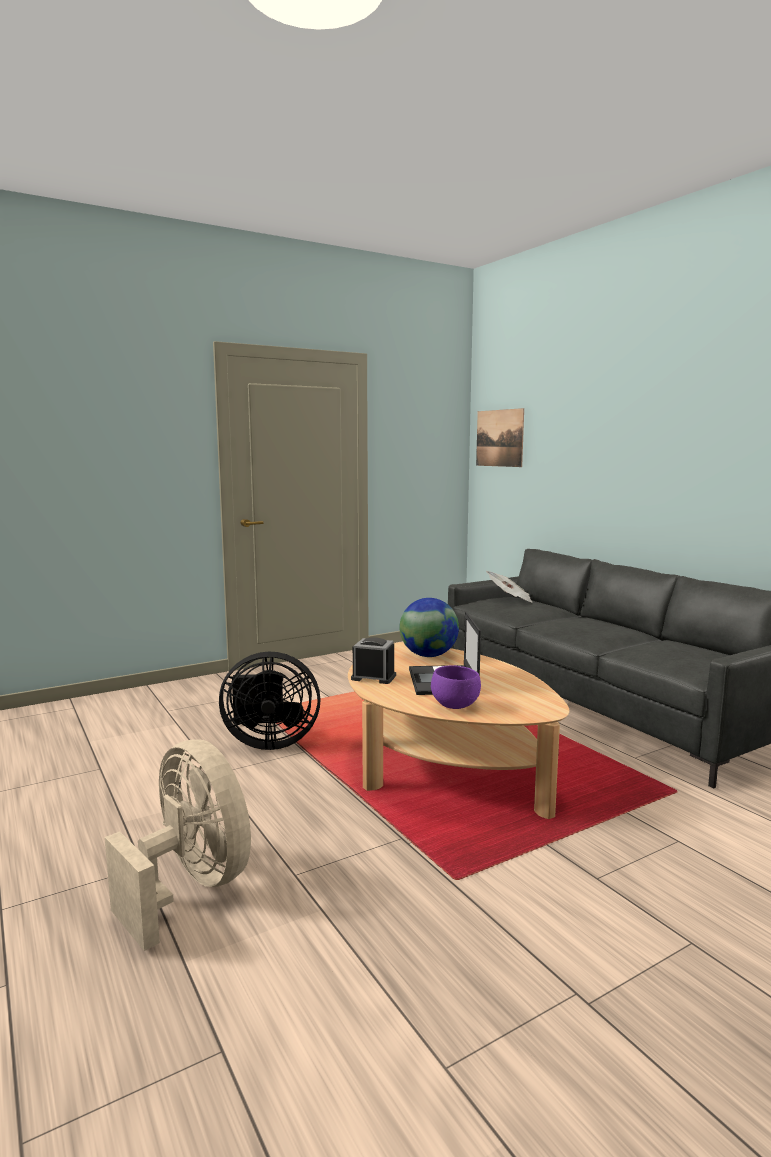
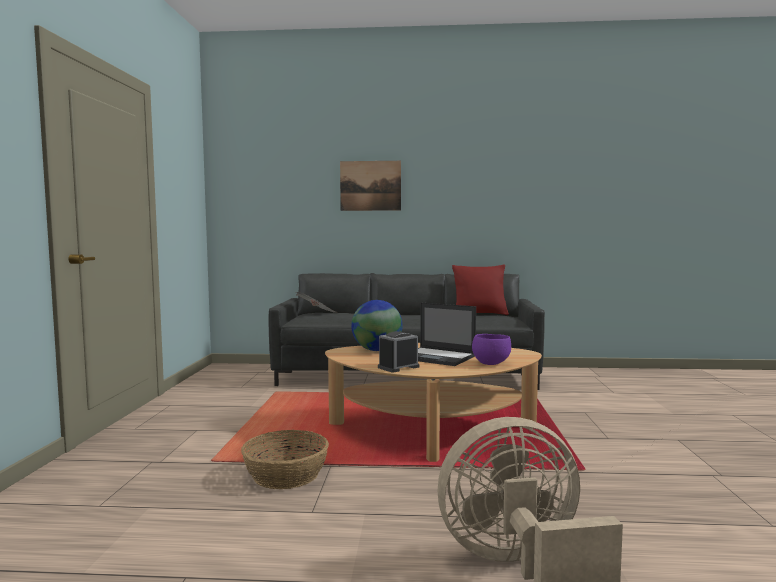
camera: 55 degrees left, 5 degrees down
(268, 742) = (286, 474): black fan -> basket
(499, 438) = (247, 184): picture -> picture (370, 185)
(704, 647) = (479, 314): none -> red pillow

